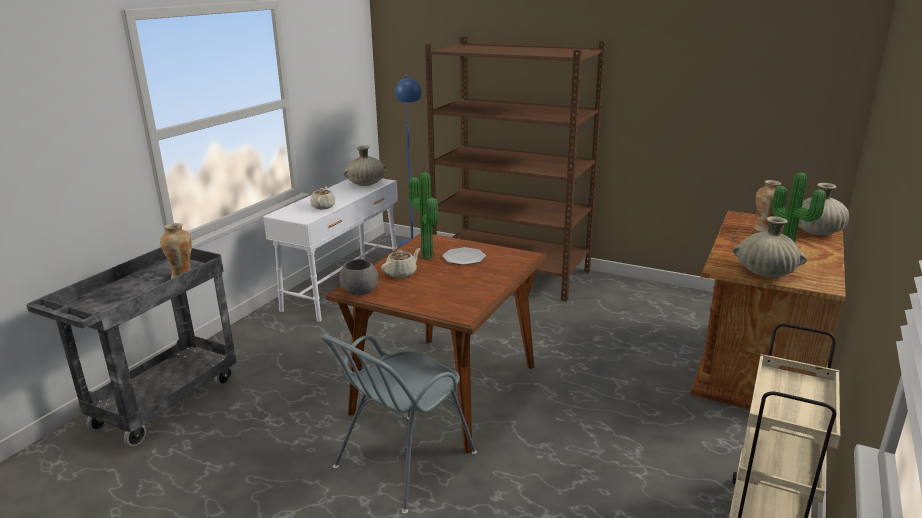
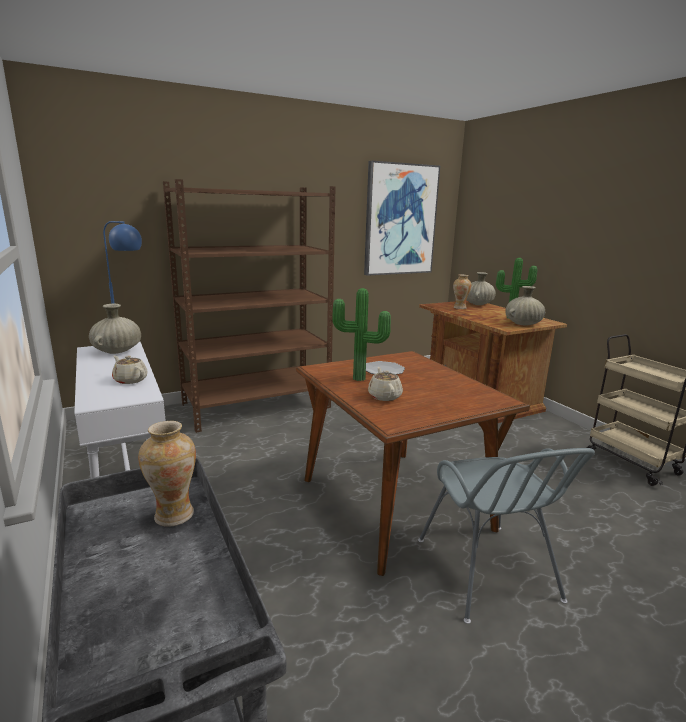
camera: 55 degrees left, 5 degrees down
(360, 291) = (402, 420): grey bowl -> none
(754, 86) = (400, 220): none -> picture

